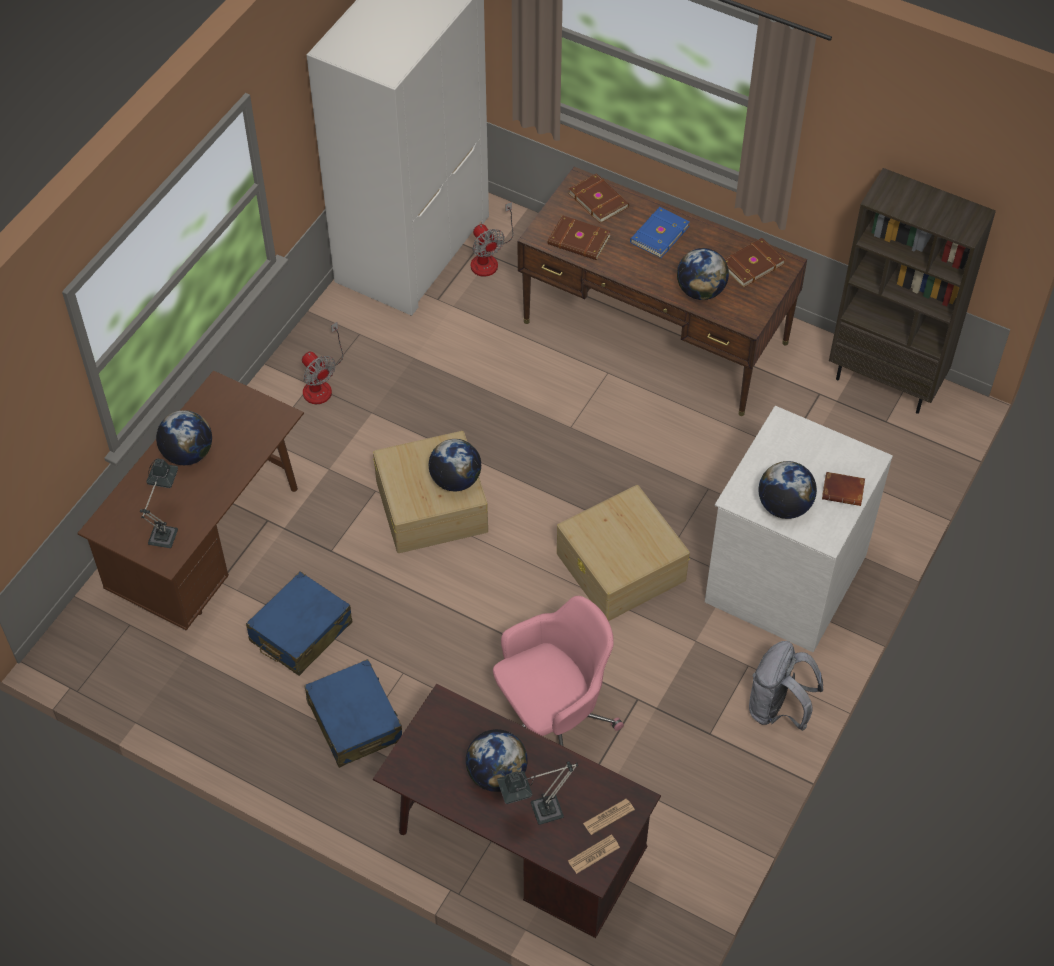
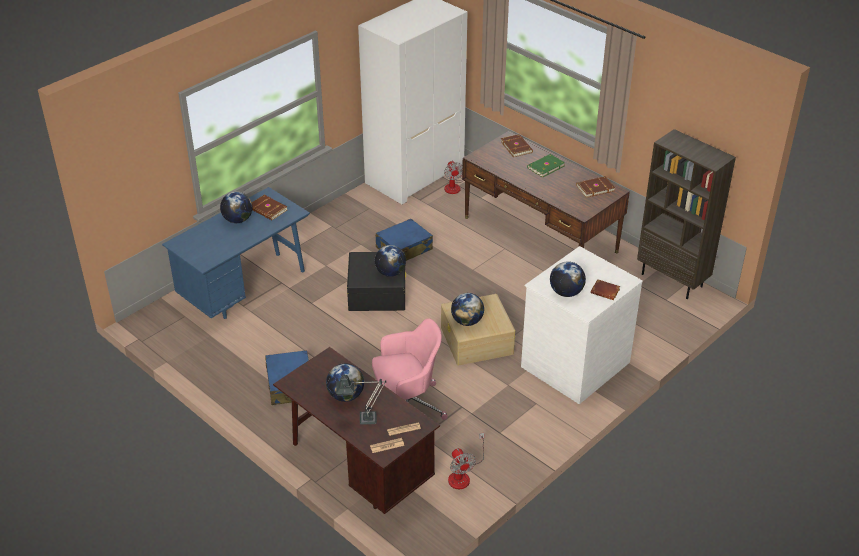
camera: 15 degrees right, 15 degrees down
(165, 531) = (209, 251): table lamp -> none
(211, 547) = (245, 289): brown desk -> blue desk
(300, 632) = (277, 337): blue suitcase -> blue suitcase (403, 249)
(321, 384) = (338, 226): fan -> fan (463, 475)
(431, 504) = (377, 292): beige storage box -> black storage box
(579, 241) = (497, 163): brown book -> brown book (267, 209)
(658, 234) = (545, 167): blue book -> green book
(701, 291) = (560, 195): globe -> globe (467, 321)
(778, 709) = (546, 428): grey backpack -> none

